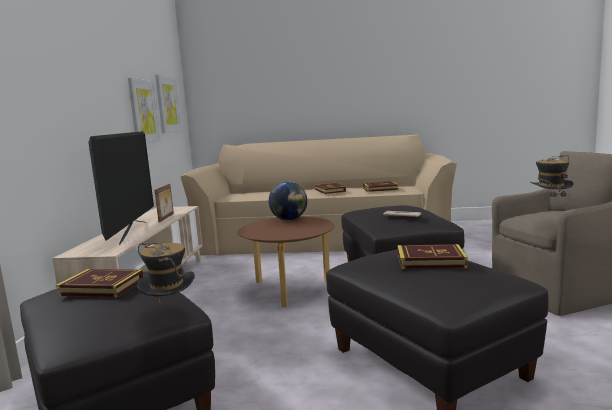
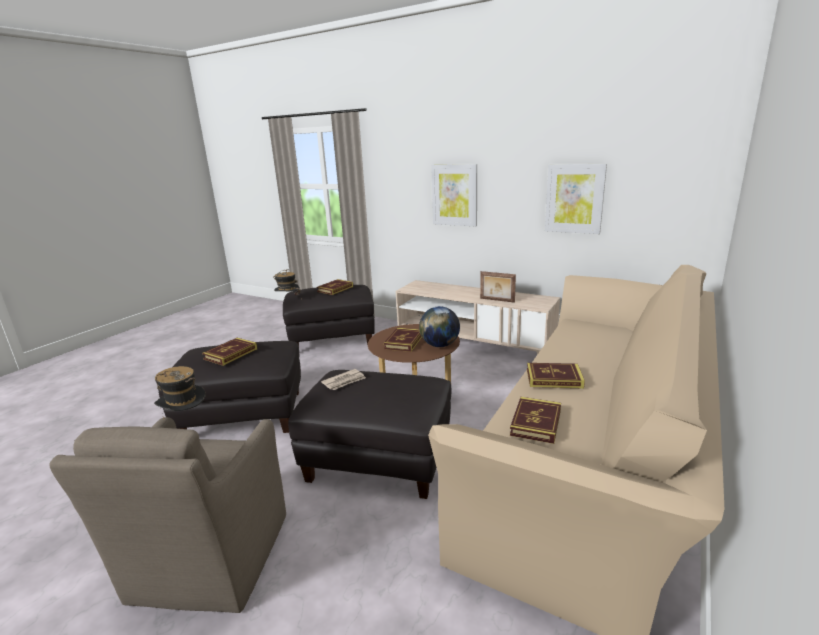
camera: 115 degrees right, 10 degrees up
(133, 232) = (453, 292): television -> none
(167, 104) = (652, 190): picture -> picture (454, 195)
(292, 228) = (404, 342): none -> book

